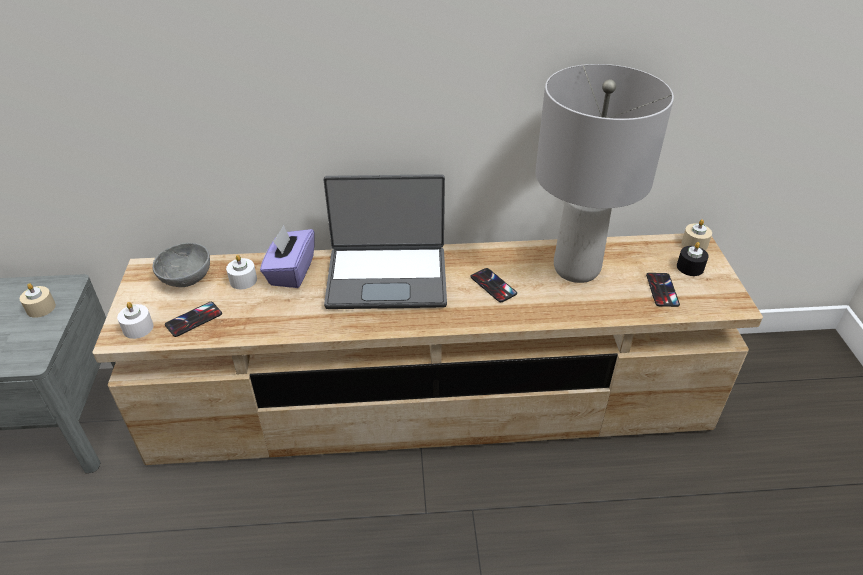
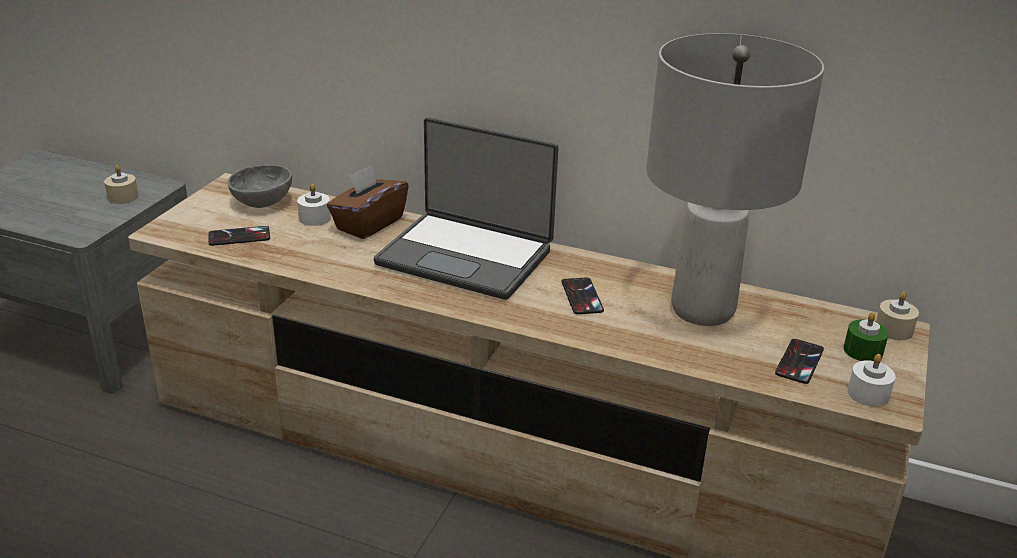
camera: 25 degrees right, 10 degrees down
(138, 328) = (183, 229): white candle -> white candle (868, 394)
(291, 272) = (368, 224): purple tissue box -> brown tissue box
(690, 267) = (863, 351): black candle -> green candle

